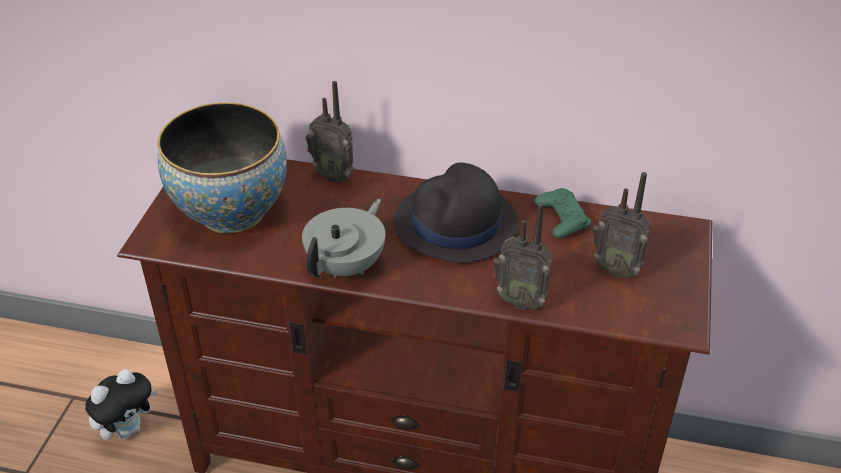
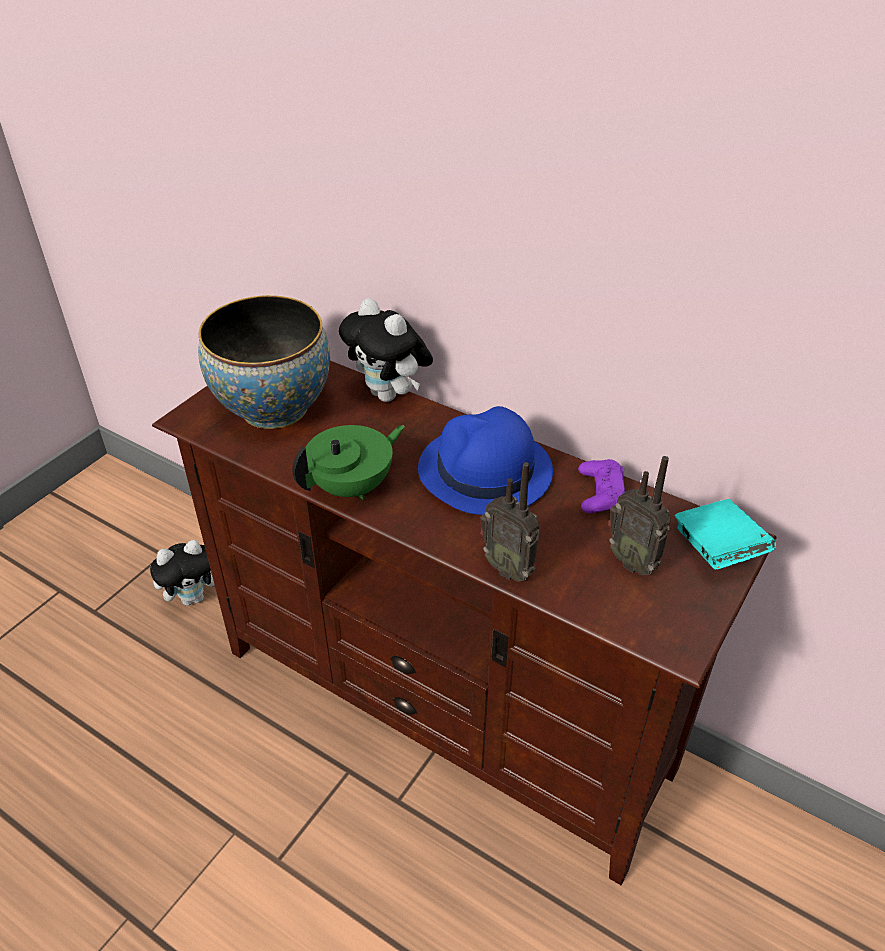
camera: 20 degrees right, 0 degrees up
(334, 175) = (389, 395): radio -> plush toy
(347, 265) = (353, 487): grey teapot -> green teapot
(456, 224) = (484, 472): black hat -> blue hat
(562, 218) = (601, 492): green game controller -> purple game controller
(674, 242) = (717, 550): none -> turquoise book

